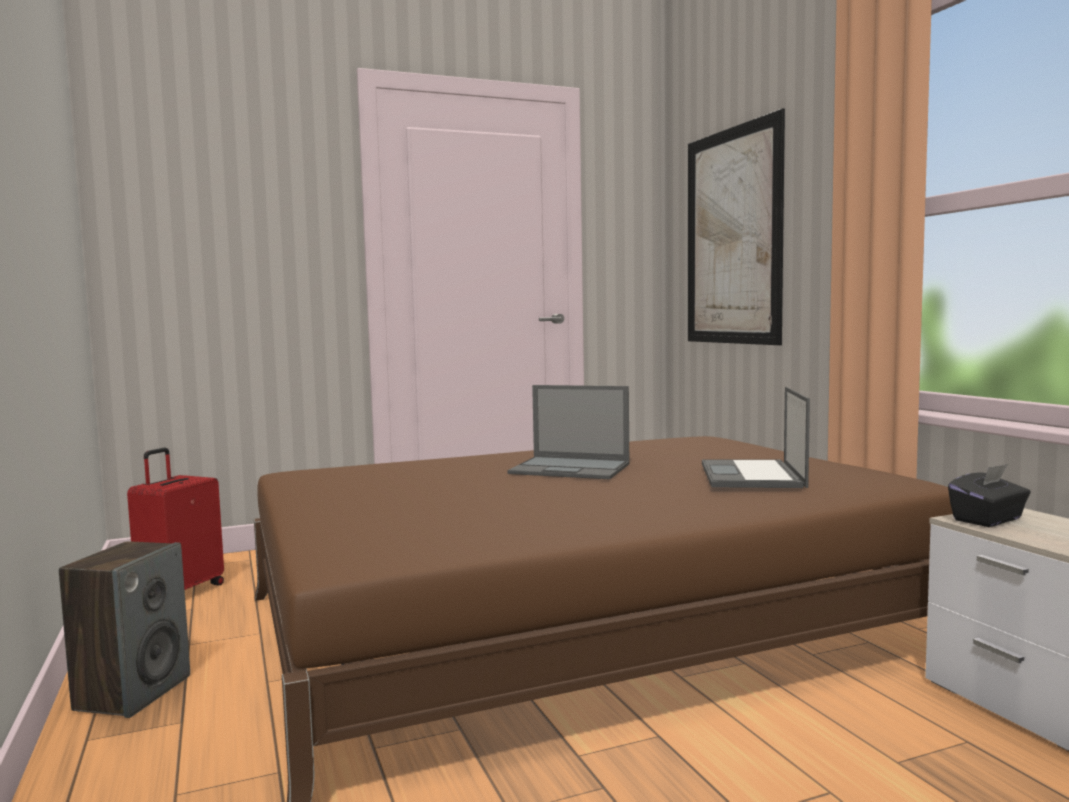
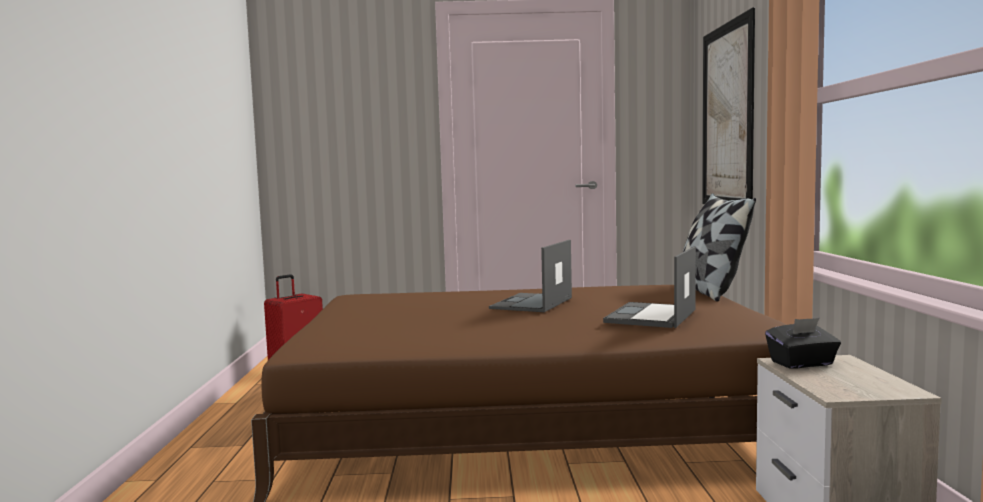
camera: 20 degrees right, 0 degrees up
(133, 692) = (230, 426): speaker -> none
(571, 469) = (531, 303): laptop -> laptop turned 75 degrees clockwise
(748, 443) = (709, 292): none -> pillow

